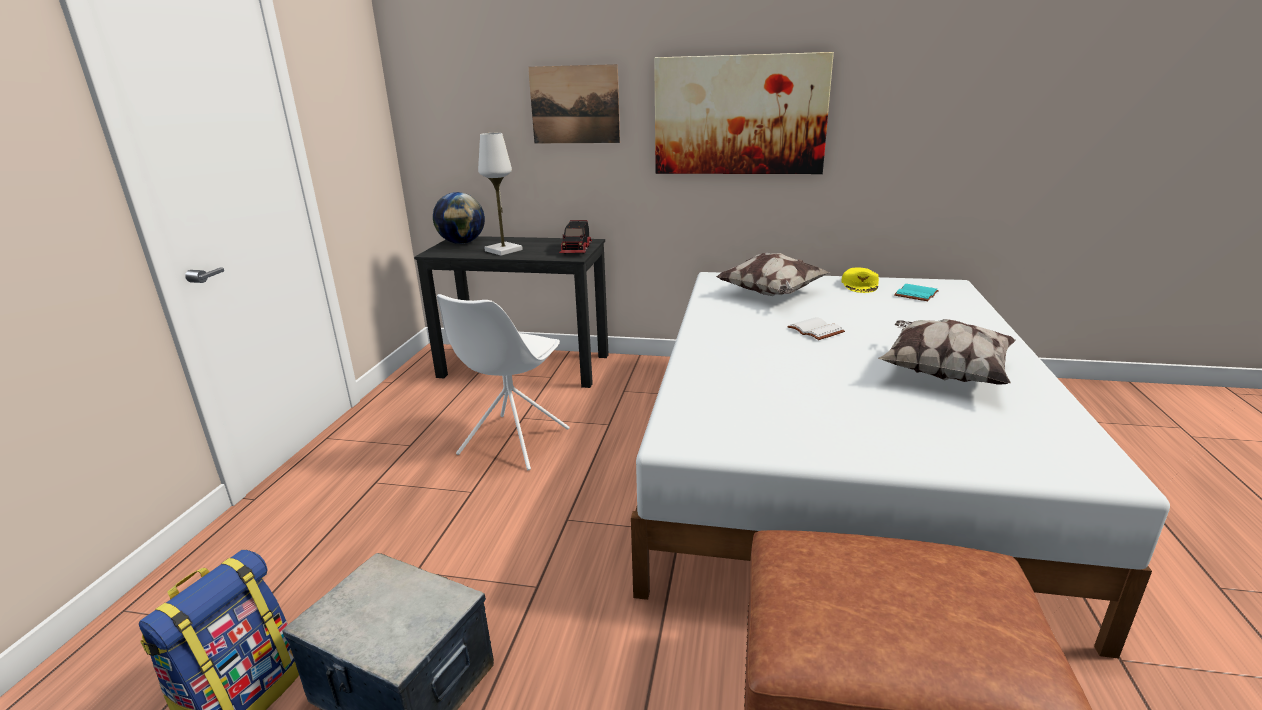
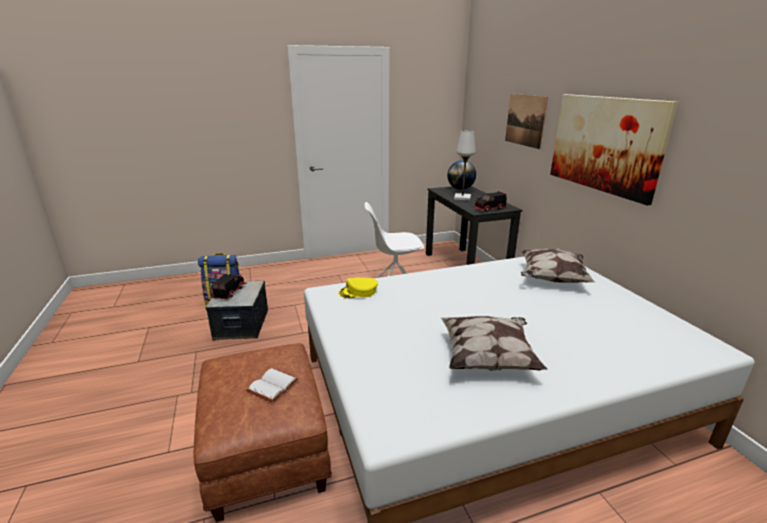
camera: 60 degrees right, 0 degrees up
(368, 622) = (229, 292): none -> toy truck
(814, 331) = (503, 303): white book -> white book (272, 385)
(860, 285) = (630, 307): yellow cap -> yellow cap (358, 292)
(915, 294) = (651, 333): turquoise book -> none

